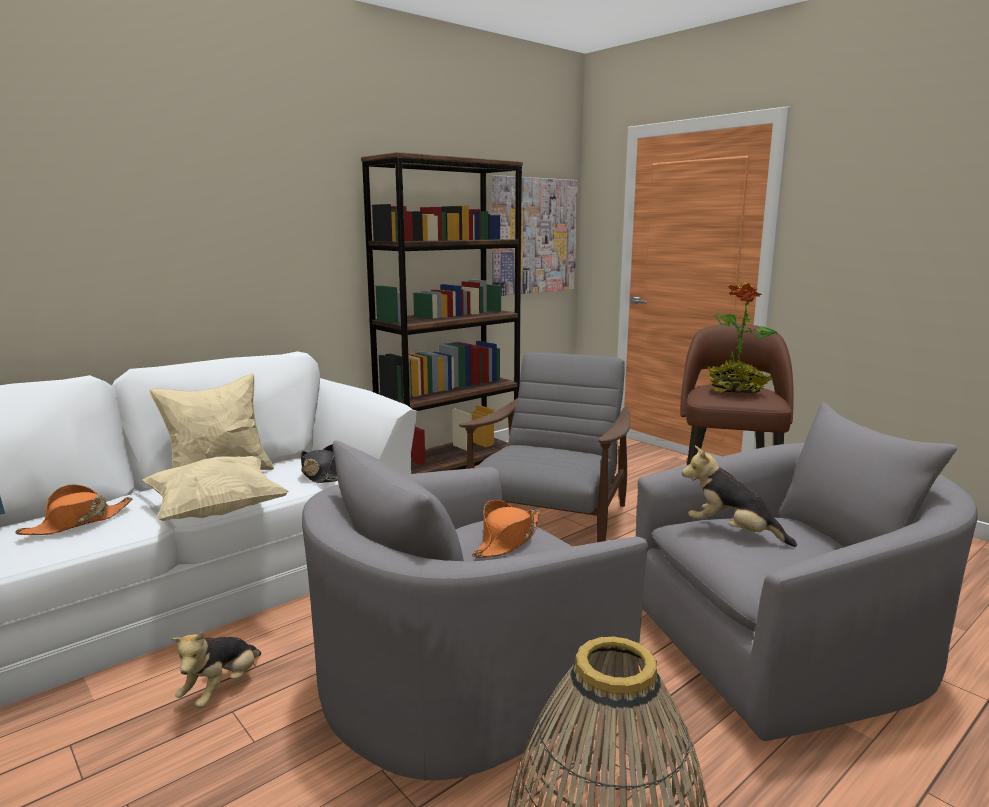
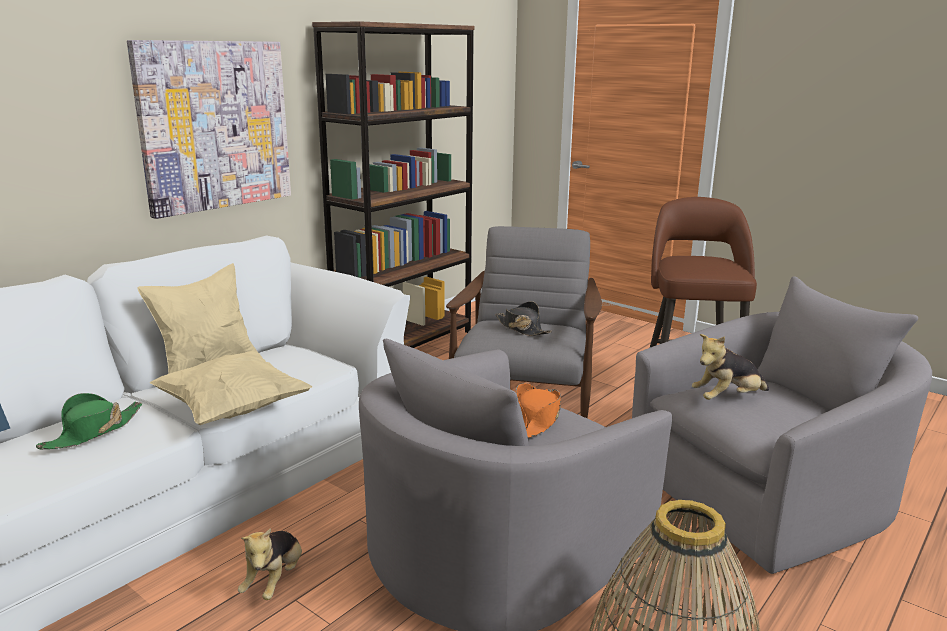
camera: 10 degrees left, 5 degrees up
(77, 522) = (93, 432): orange hat -> green hat
(320, 474) = (316, 364): black hat -> black hat (522, 328)
(533, 236) = (473, 98): picture -> picture (214, 126)
(732, 533) = (727, 399): plush toy -> plush toy turned 45 degrees counterclockwise
(736, 391) = (704, 263): potted plant -> none

